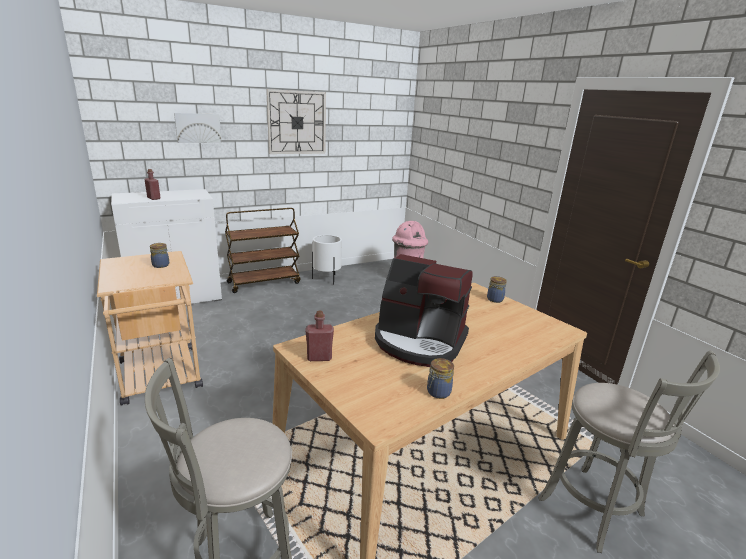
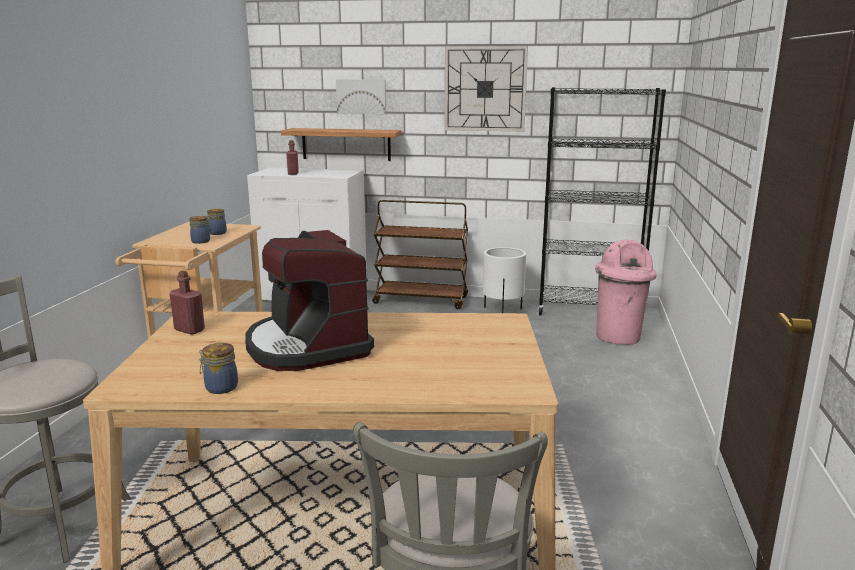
camera: 40 degrees right, 5 degrees down
(186, 168) = (346, 144): none -> shelf
(372, 268) = (589, 312): none -> black bookcase
(494, 299) = (508, 335): jar -> jar (201, 241)

